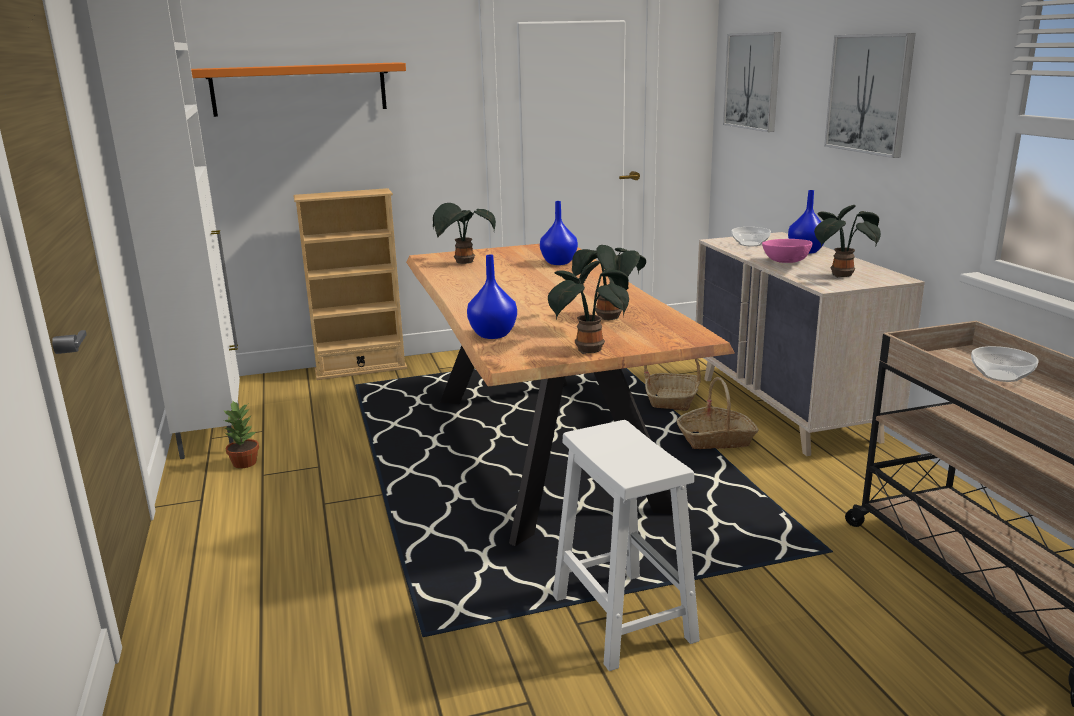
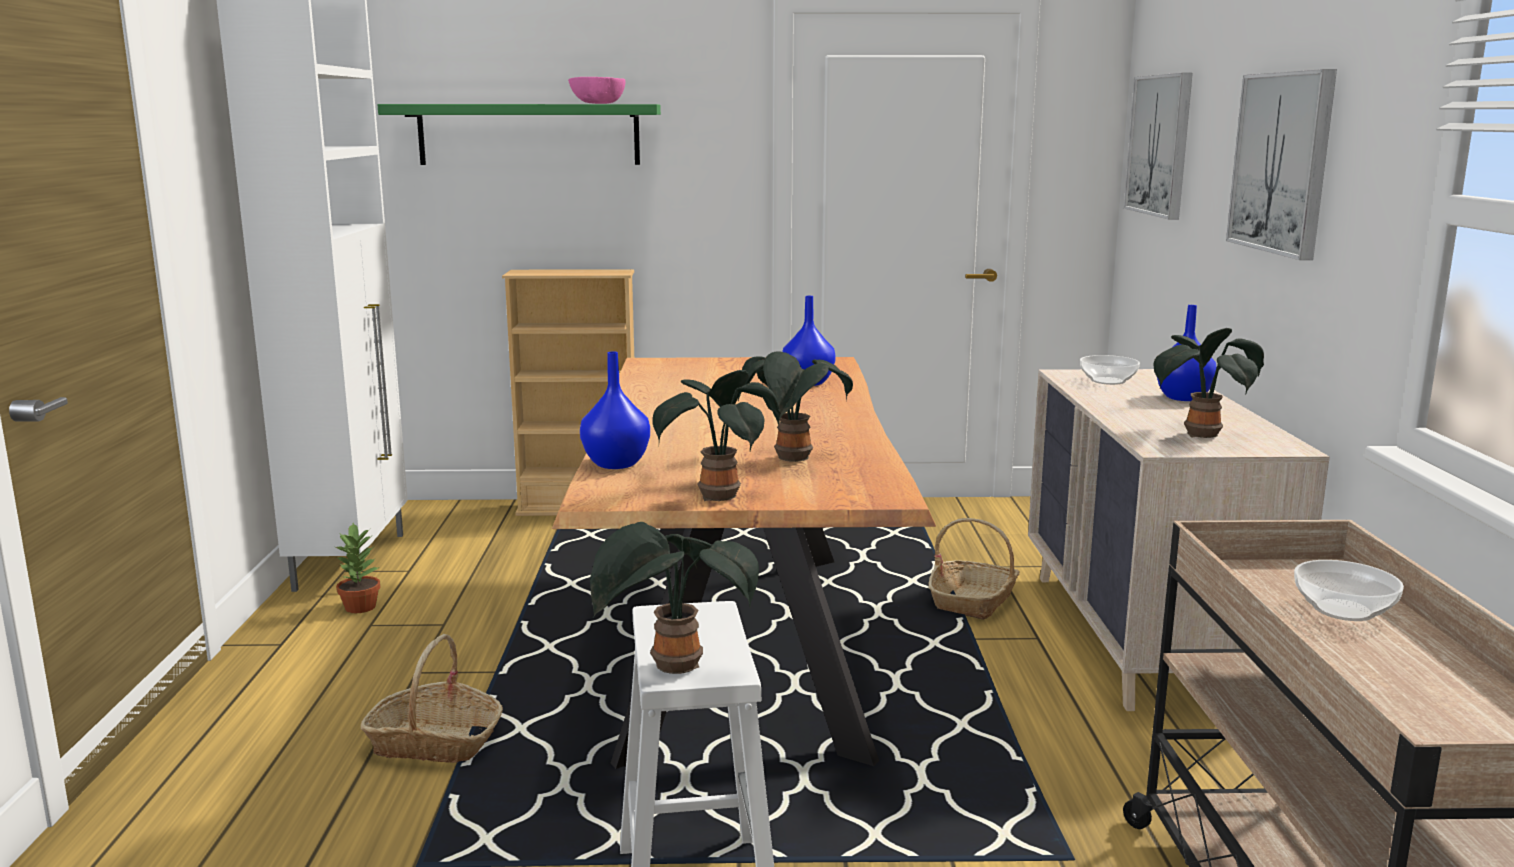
camera: 15 degrees right, 5 degrees down
(299, 89) = (529, 134): orange shelf -> green shelf
(463, 263) = (682, 372): potted plant -> potted plant (672, 668)
(716, 440) = (1001, 667): basket -> basket (435, 742)
(786, 261) = (1136, 409): pink bowl -> pink bowl (598, 103)

